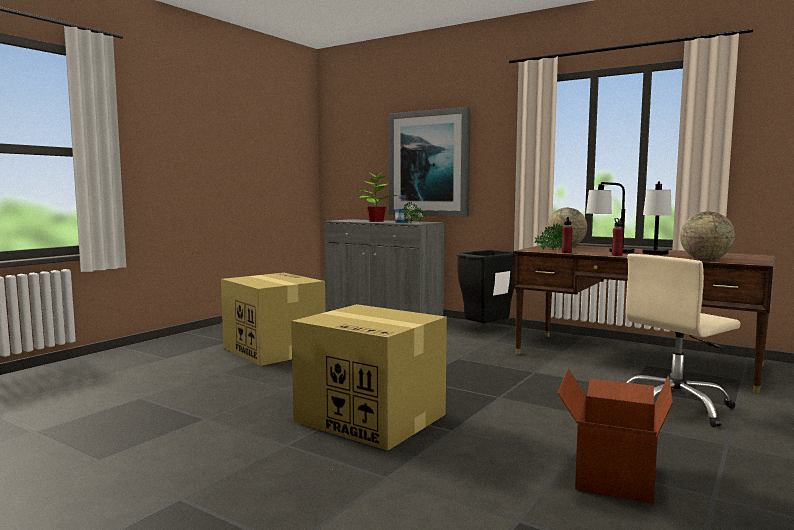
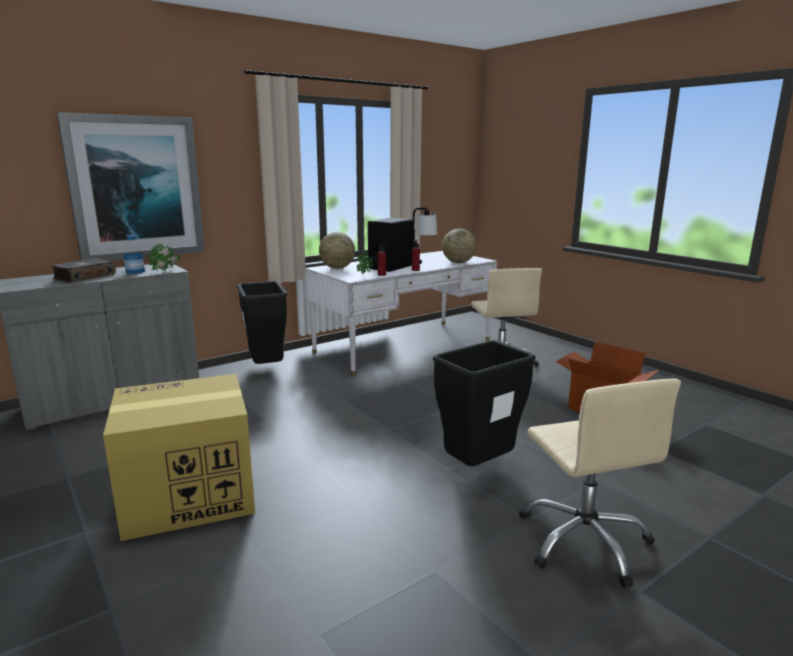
camera: 70 degrees left, 10 degrees up
(259, 471) = (584, 541): none -> beige office chair
(372, 418) = (479, 467): cardboard box -> black trash can
(375, 221) = (84, 277): potted plant -> book
(609, 251) = (390, 267): table lamp -> black speaker
(634, 359) = (403, 346): brown desk -> white desk

